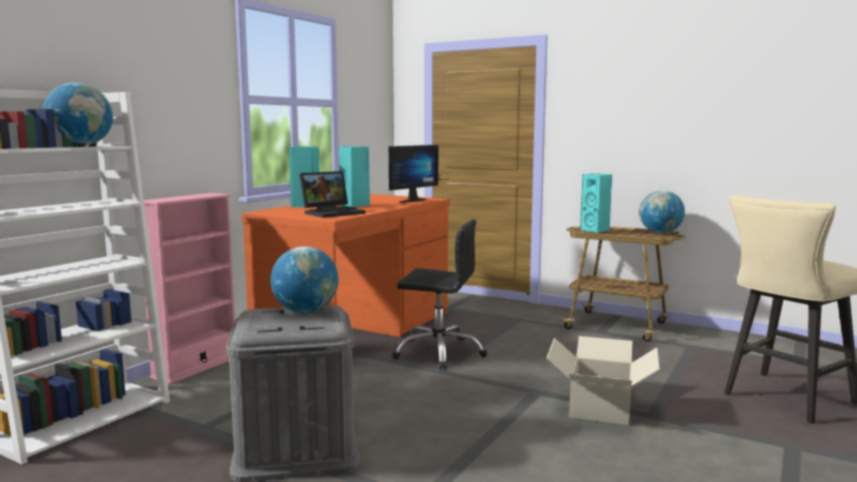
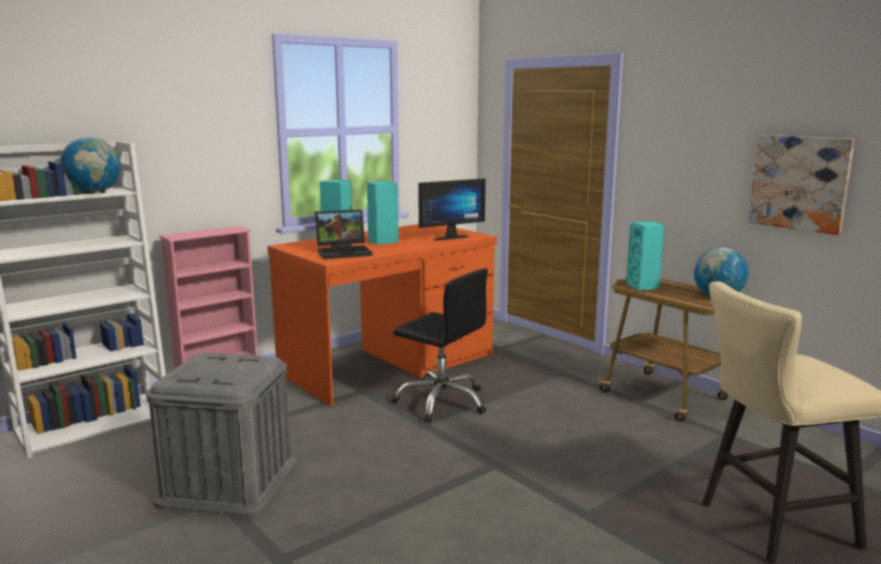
camera: 20 degrees right, 5 degrees up
(306, 311) = (240, 362): globe -> none
(601, 407) = (543, 495): cardboard box -> none
(716, 133) = (799, 182): none -> picture

